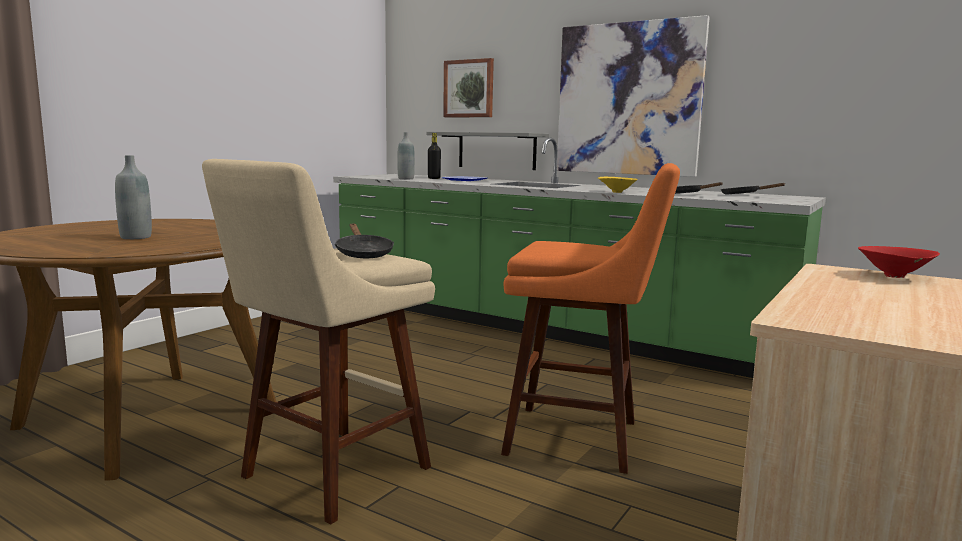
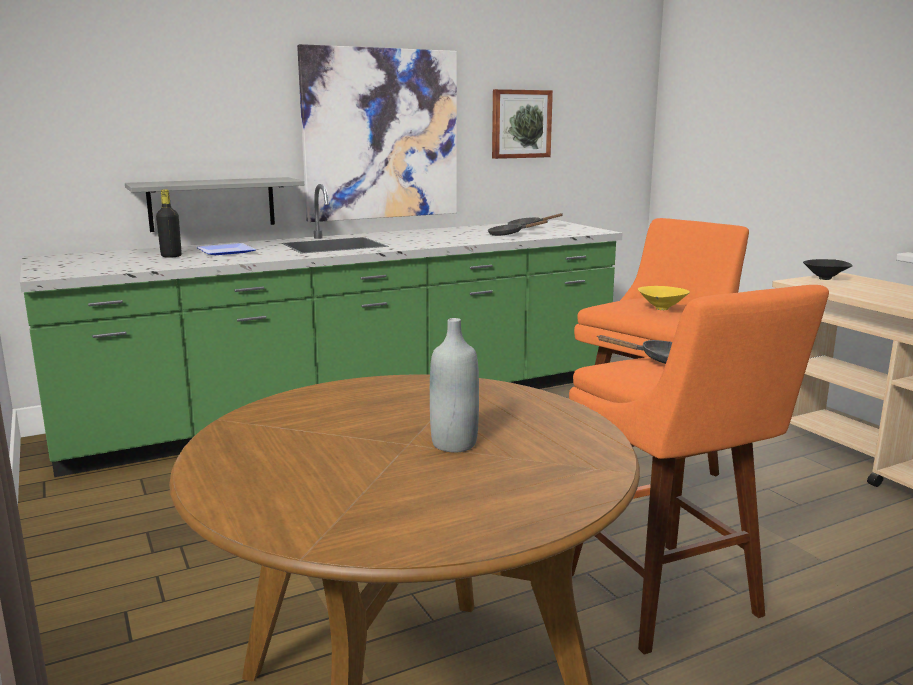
camera: 60 degrees left, 5 degrees up
(328, 476) = (667, 601): beige stool -> orange stool
(406, 179) = (154, 264): grey bottle -> none
(469, 88) = (153, 117): picture -> picture (520, 124)
(616, 192) = (466, 242): yellow bowl -> yellow bowl (661, 309)
(895, 277) = (826, 279): red bowl -> black bowl

